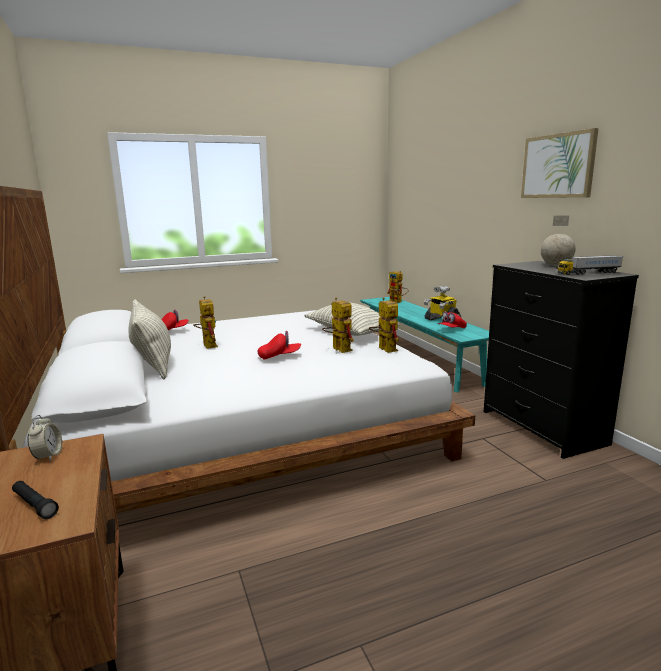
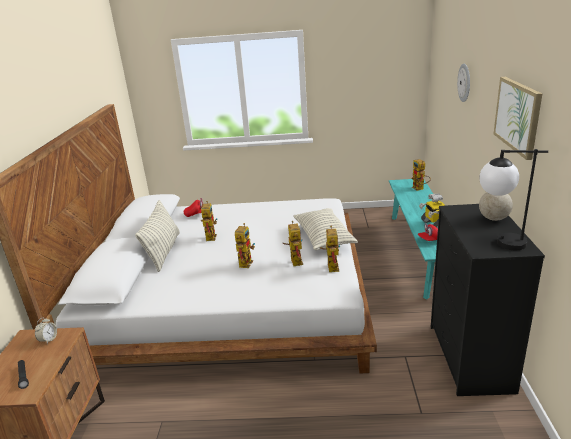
camera: 25 degrees right, 10 degrees up
(279, 356) = (245, 262): red cap -> toy robot
(456, 173) = (465, 82): none -> wall clock
(588, 273) = (499, 243): toy truck -> table lamp

